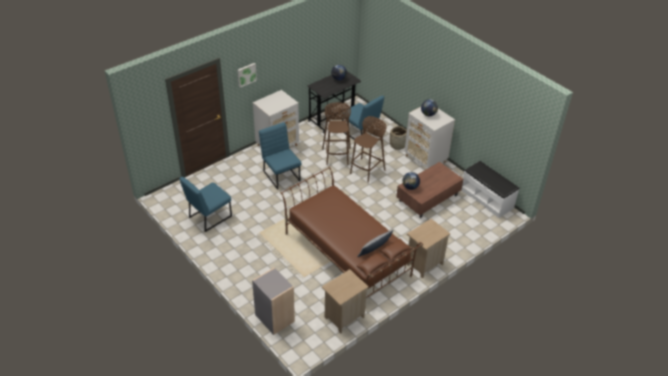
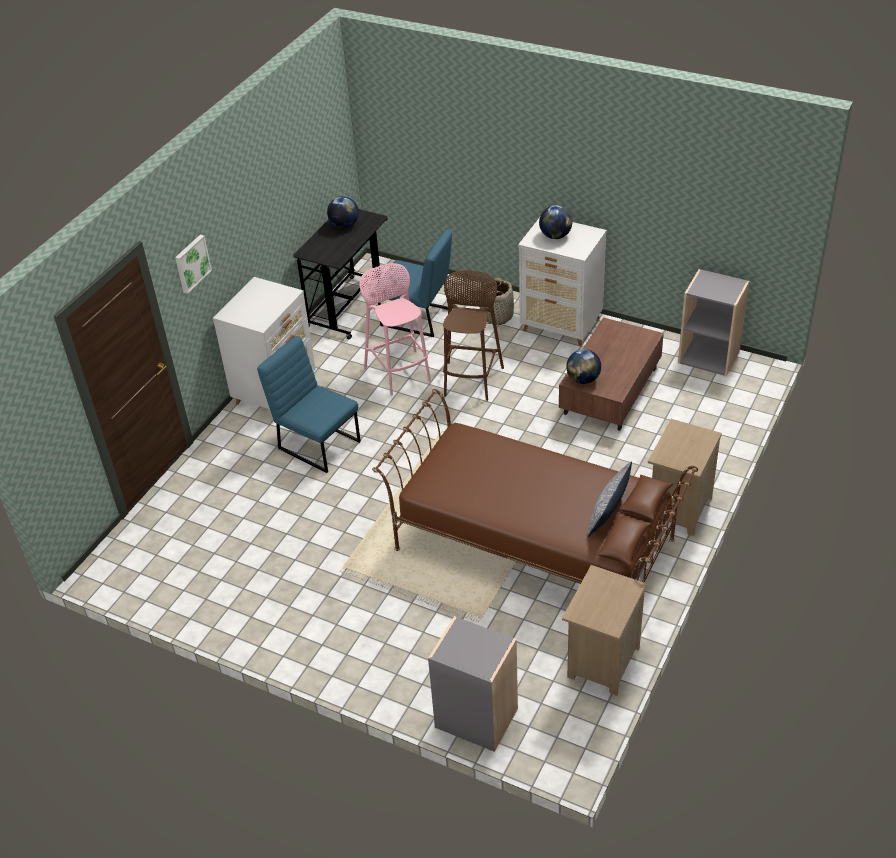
camera: 20 degrees left, 0 degrees up
(209, 217) = (225, 574): blue chair -> none
(336, 156) = (399, 372): brown stool -> pink stool
(487, 199) = (709, 356): white bench -> grey bookcase

